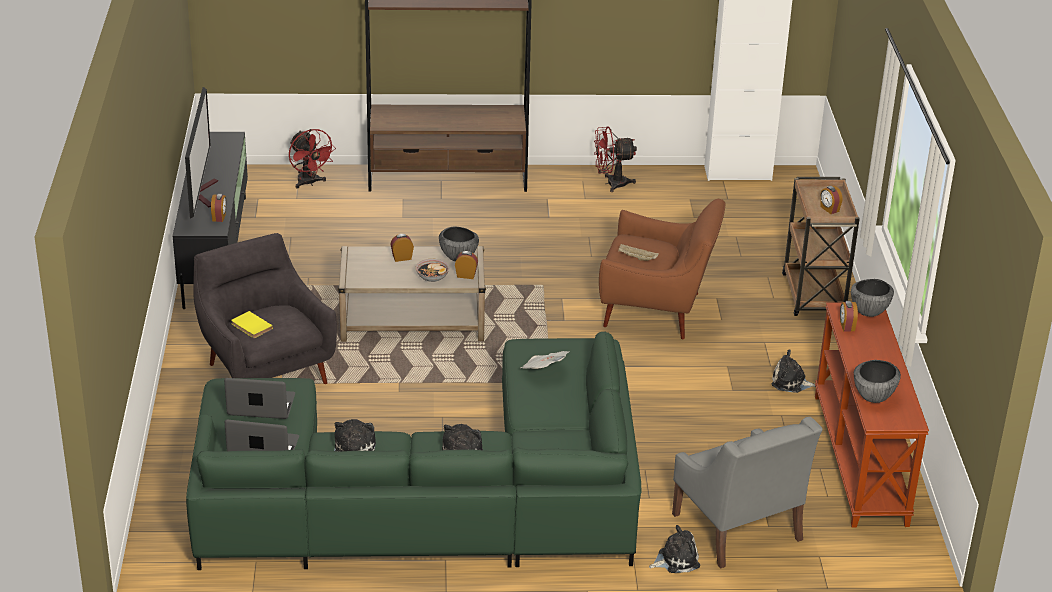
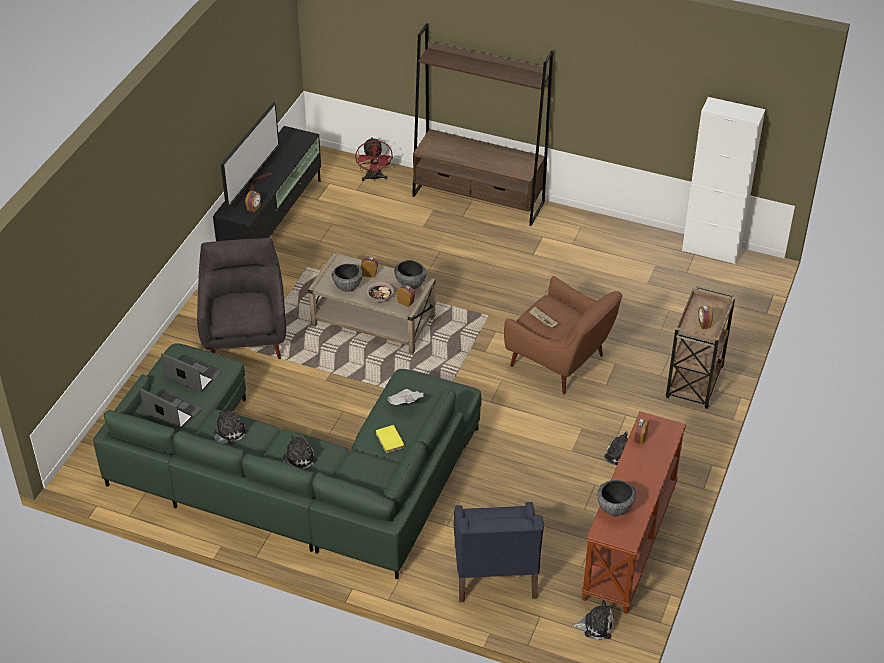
camera: 25 degrees right, 10 degrees up
(250, 327) = (225, 306): yellow book -> yellow book (389, 440)
(611, 184) = (602, 235): red fan -> none
(676, 559) = (432, 584): plush toy -> plush toy (596, 625)
(737, 528) = (495, 572): grey armchair -> blue armchair
(869, 311) = (667, 429): bowl -> bowl (347, 287)

